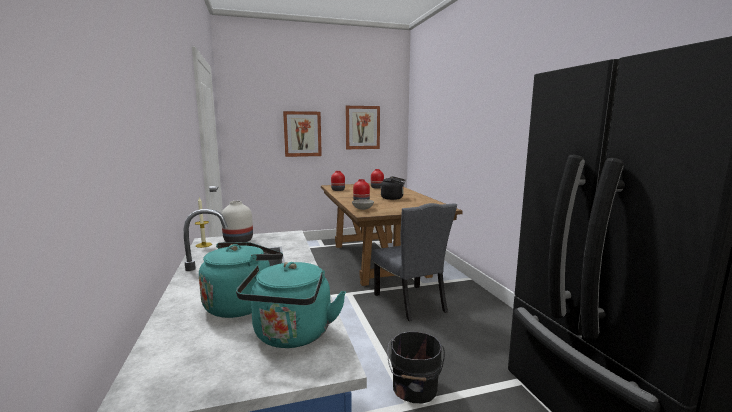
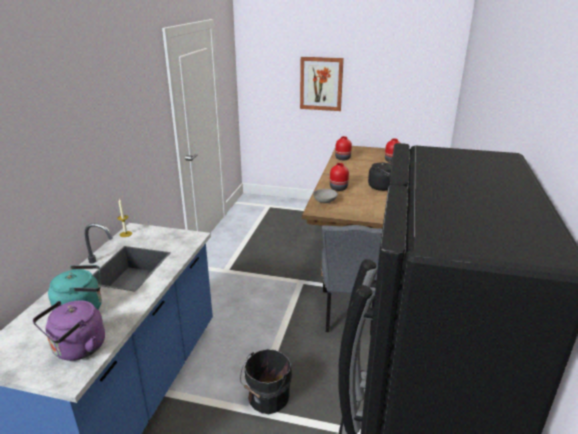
camera: 30 degrees right, 15 degrees up
(237, 241) = (151, 235): white vase -> none
(292, 336) = (77, 349): turquoise kettle -> purple kettle
(362, 127) = (395, 79): picture -> none

